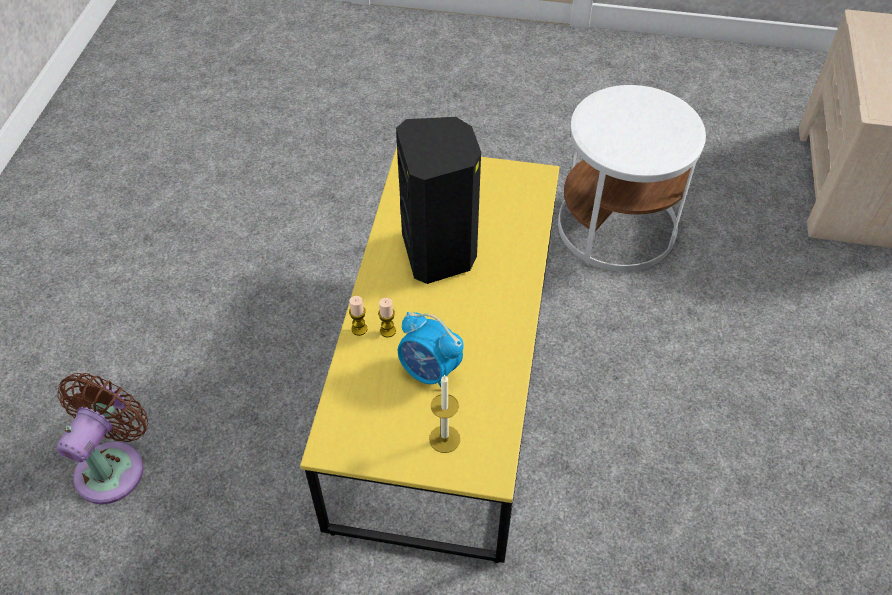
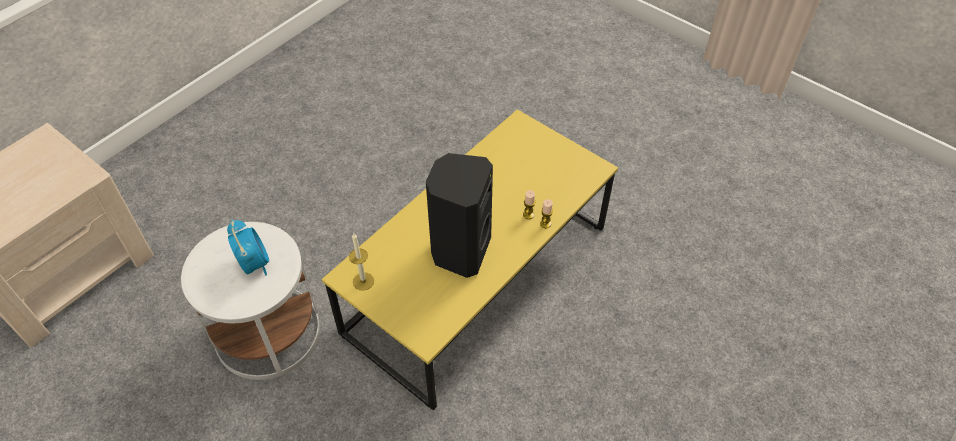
camera: 150 degrees left, 0 degrees up
(114, 466) = (721, 326): brown fan -> none
(429, 371) = (518, 181): alarm clock -> alarm clock (254, 263)
(444, 439) = (533, 146): candle -> candle (363, 281)

